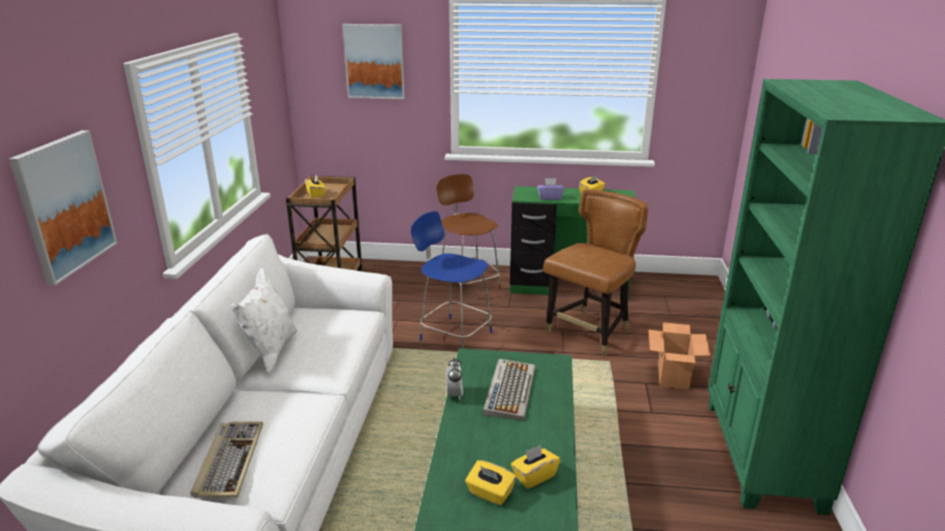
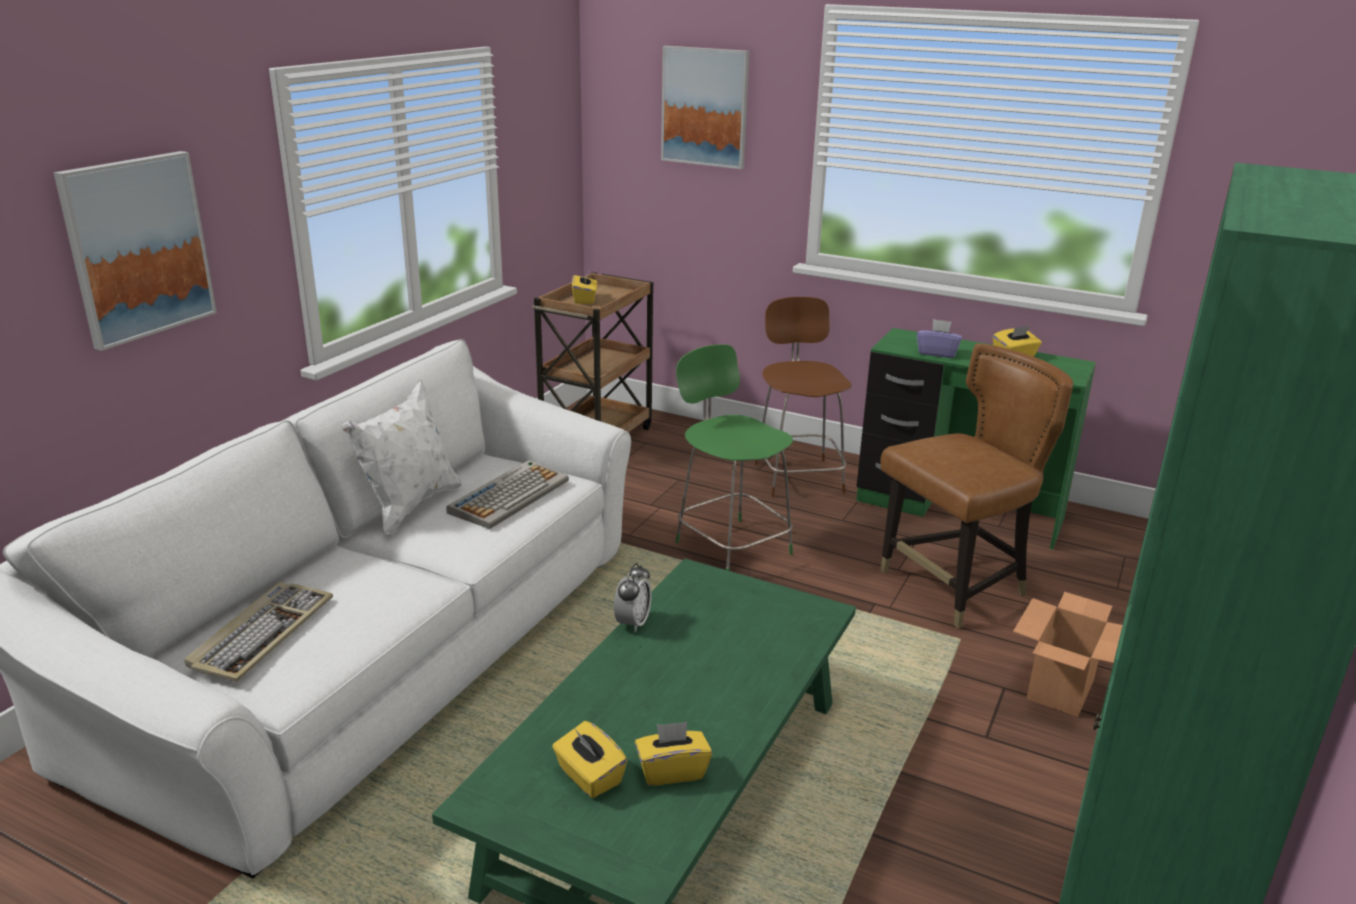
camera: 20 degrees right, 0 degrees up
(454, 335) = (731, 546): blue chair -> green chair
(509, 389) = (720, 635): keyboard -> keyboard (509, 495)

